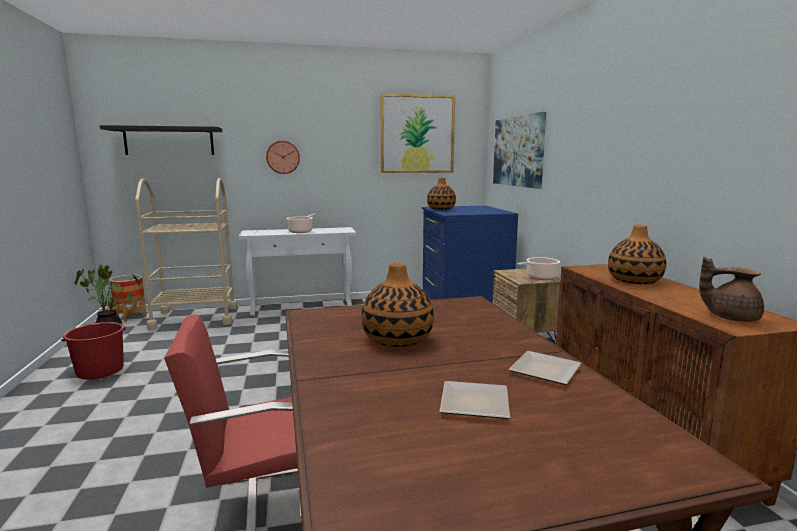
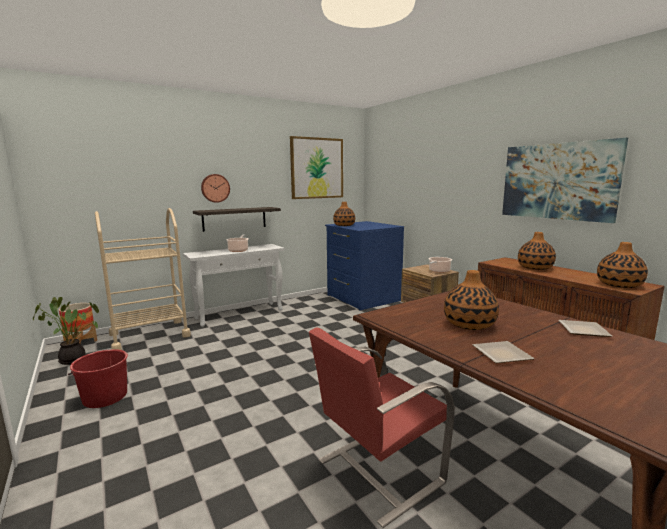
camera: 20 degrees left, 0 degrees up
(169, 141) = (111, 175): shelf -> shelf (234, 218)
(472, 402) = (584, 356): plate -> plate (499, 354)
(518, 151) = (399, 181): picture -> picture (557, 181)
(730, 317) = (619, 285): brown teapot -> vase

